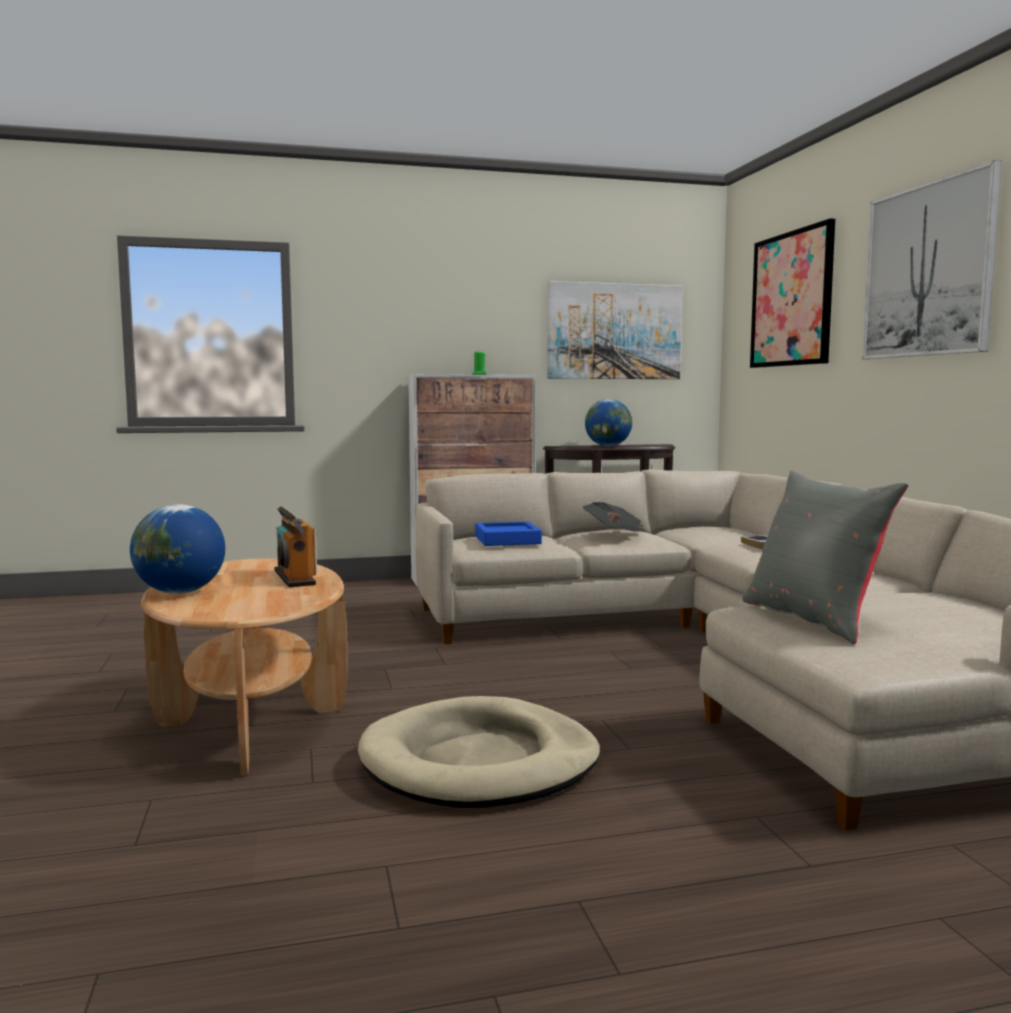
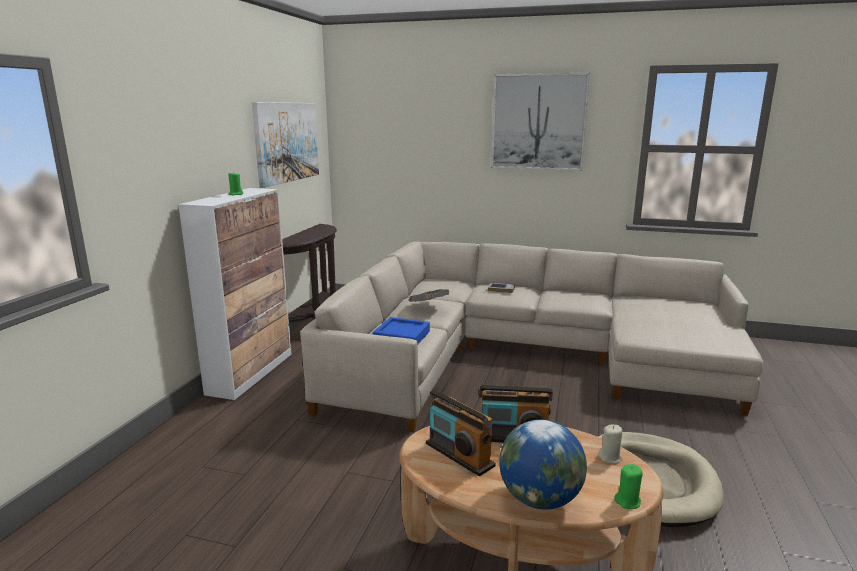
camera: 60 degrees left, 10 degrees up
(193, 613) = (627, 501): none -> green candle
(243, 570) = (459, 455): none -> radio
(280, 604) = (610, 458): none -> beige candle
(608, 446) = (309, 236): globe -> none
(791, 299) = (413, 123): picture -> none
(814, 619) = (661, 330): grey pillow -> none

